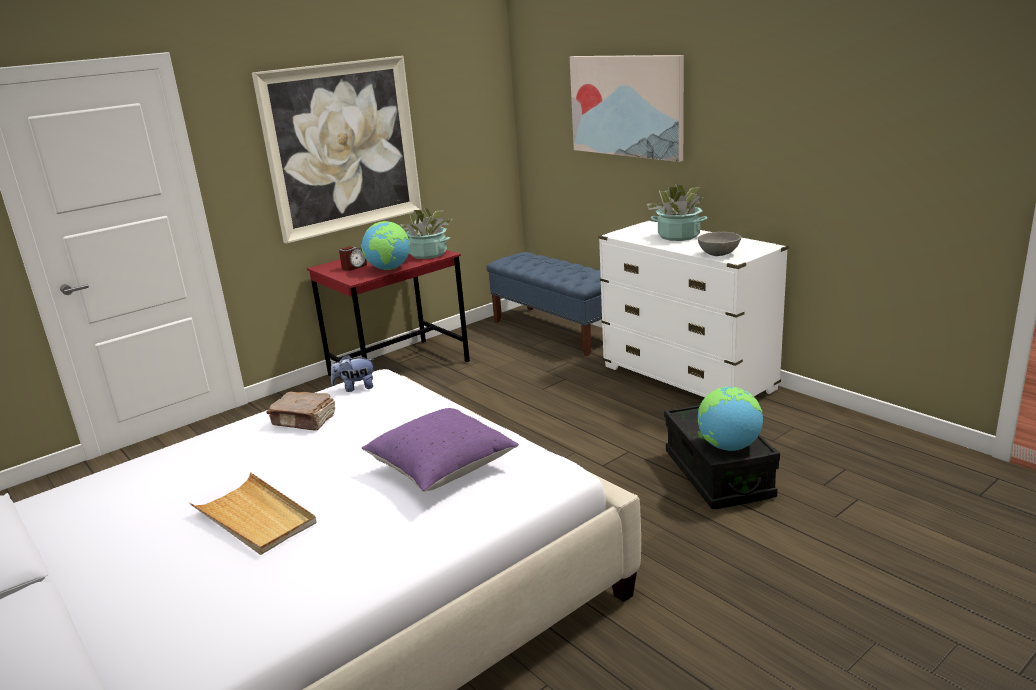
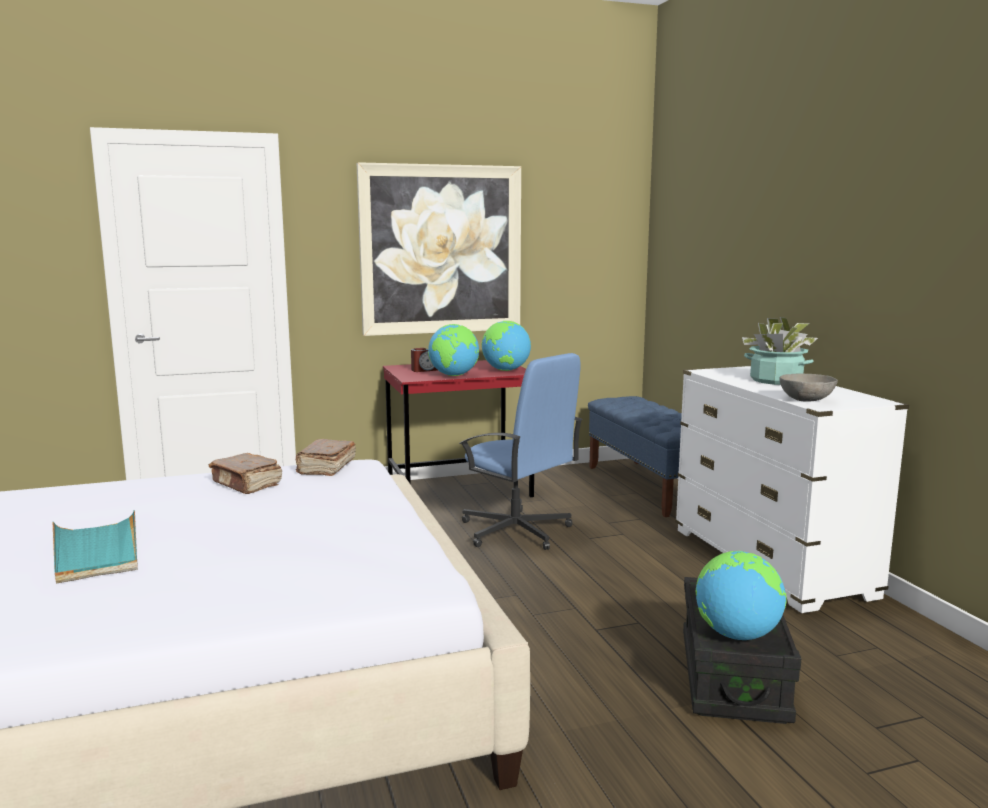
camera: 20 degrees right, 10 degrees down
(255, 517) = (96, 551): beige tray -> turquoise tray
(355, 388) = (326, 468): plush toy -> brown book
(428, 254) = (505, 370): potted plant -> globe
(442, 468) = (314, 551): purple pillow -> none
(479, 397) = (516, 531): none -> blue office chair
(627, 106) = (750, 231): picture -> none

